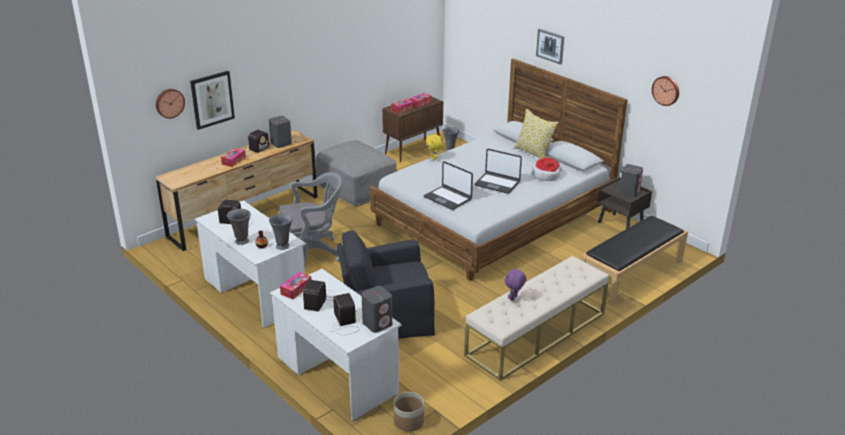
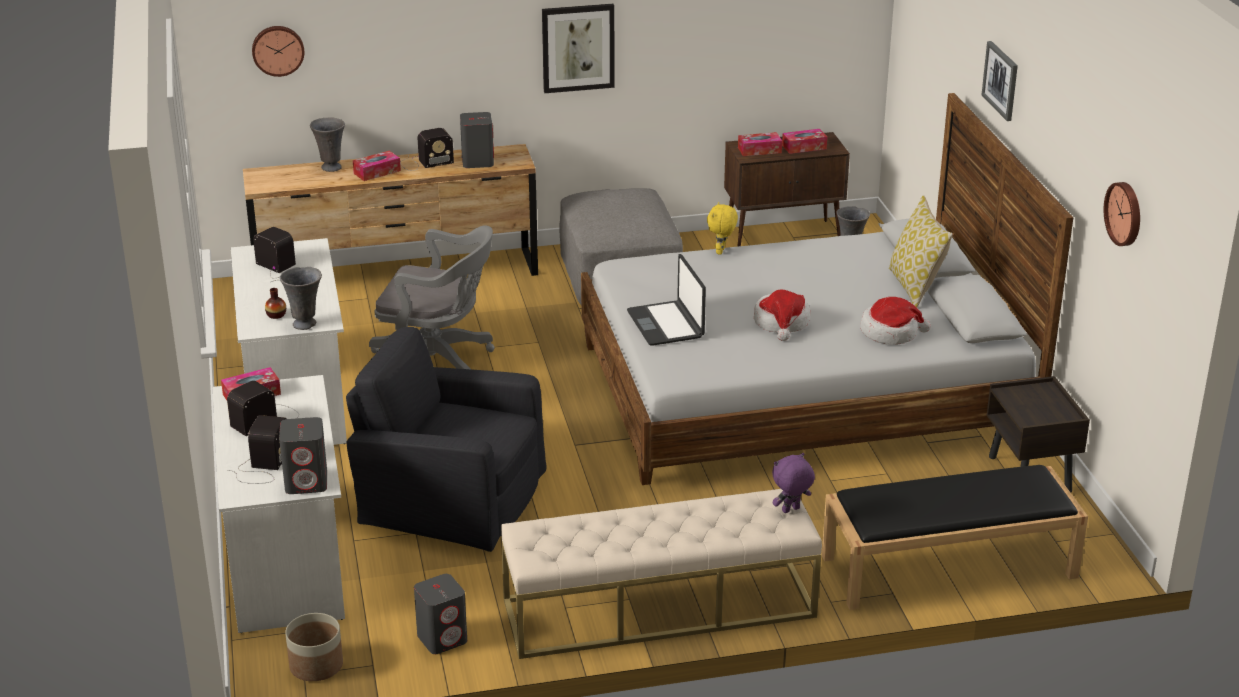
camera: 30 degrees right, 0 degrees up
(212, 99) = (360, 58): picture -> picture (578, 47)
(241, 241) = (256, 299): grey vase -> grey vase (330, 167)
(497, 183) = (782, 323): laptop -> hat
(514, 298) = (605, 524): purple plush toy -> purple plush toy (791, 510)
(629, 192) = (1042, 410): grey speaker -> grey speaker (442, 638)

